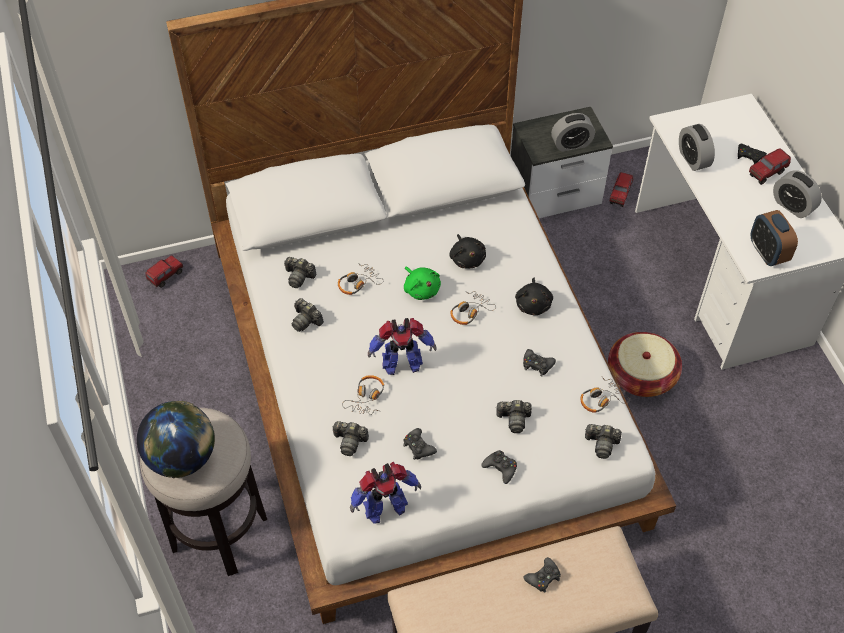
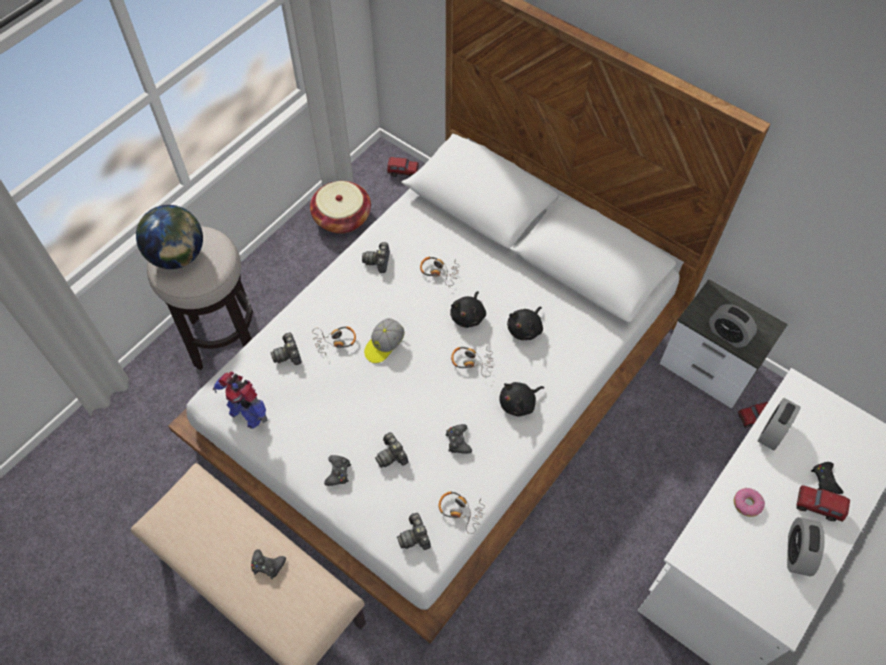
camera: 55 degrees right, 5 degrees up
(299, 277) = (414, 232): camera -> none
(401, 364) = (384, 345): toy robot -> cap
(418, 447) = (315, 402): black game controller -> none
(421, 289) = (468, 316): green plush toy -> black plush toy
(641, 376) = (575, 545): basket -> basket (342, 218)
(738, 209) = (747, 504): none -> donut
(767, 253) = (714, 559): alarm clock -> none

